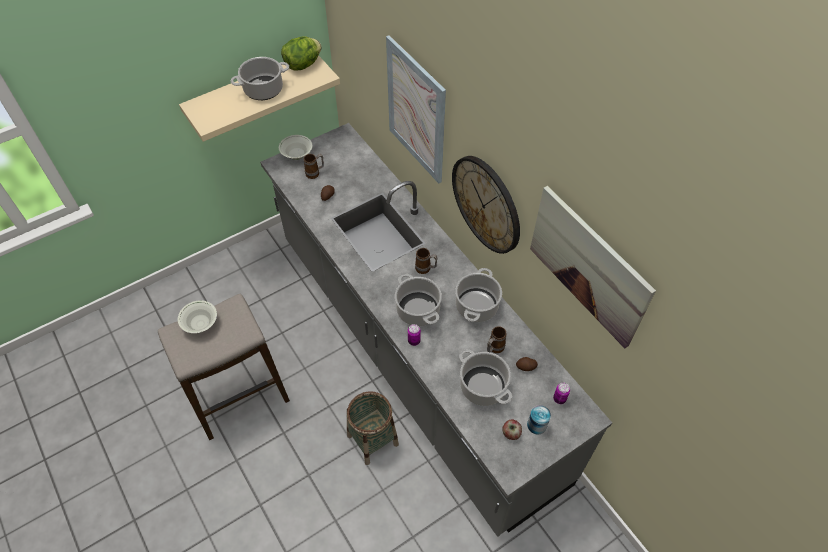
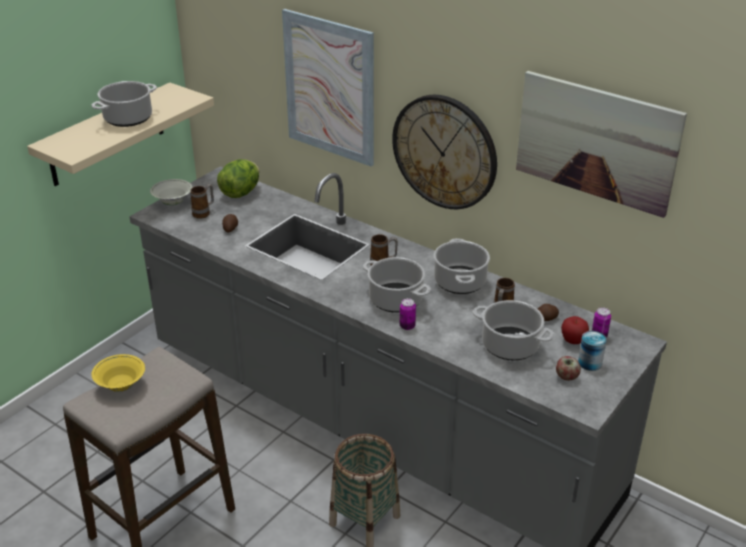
camera: 20 degrees left, 20 degrees down
(200, 324) = (121, 386): white bowl -> yellow bowl
(303, 65) = (164, 94): lettuce -> lettuce (240, 192)
(535, 398) = (573, 341): none -> apple

